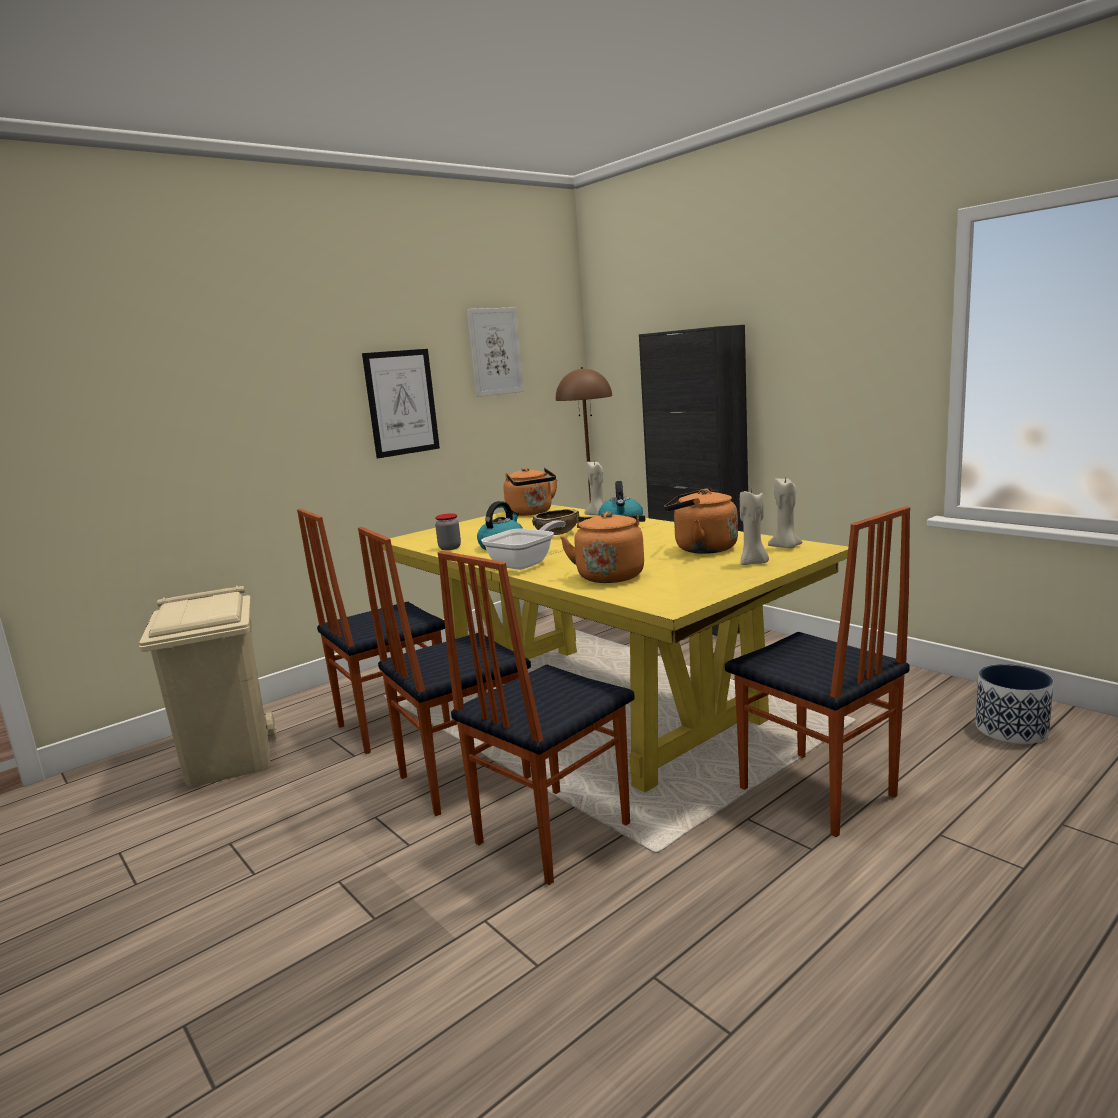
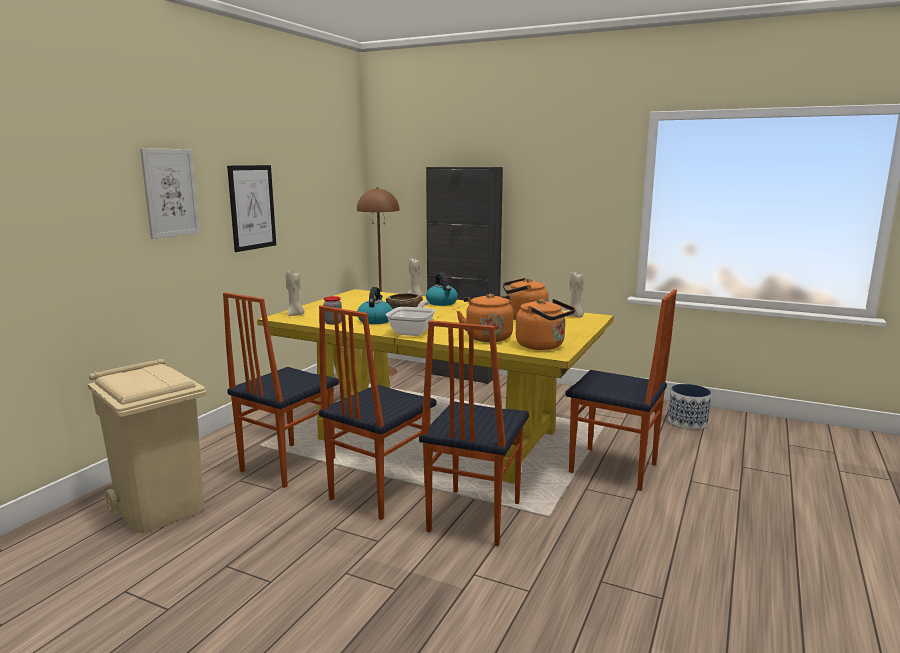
camera: 25 degrees left, 0 degrees up
(495, 351) = (311, 170): picture -> picture (170, 193)
(531, 513) = (359, 296): orange kettle -> orange kettle (543, 346)
(753, 563) = (569, 326): beige candle -> beige candle (295, 315)

